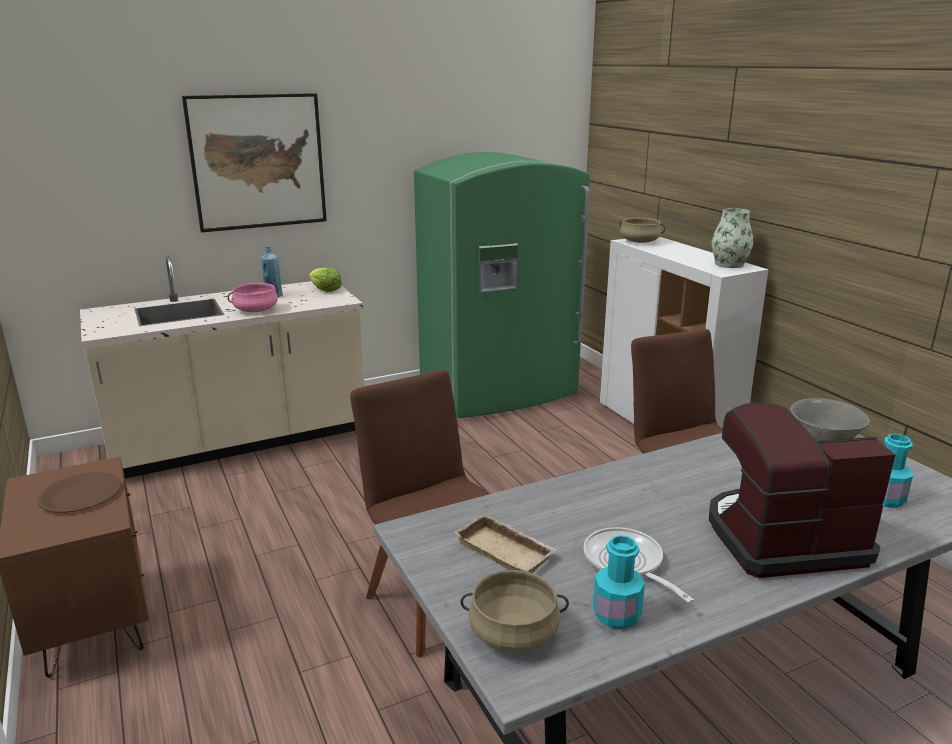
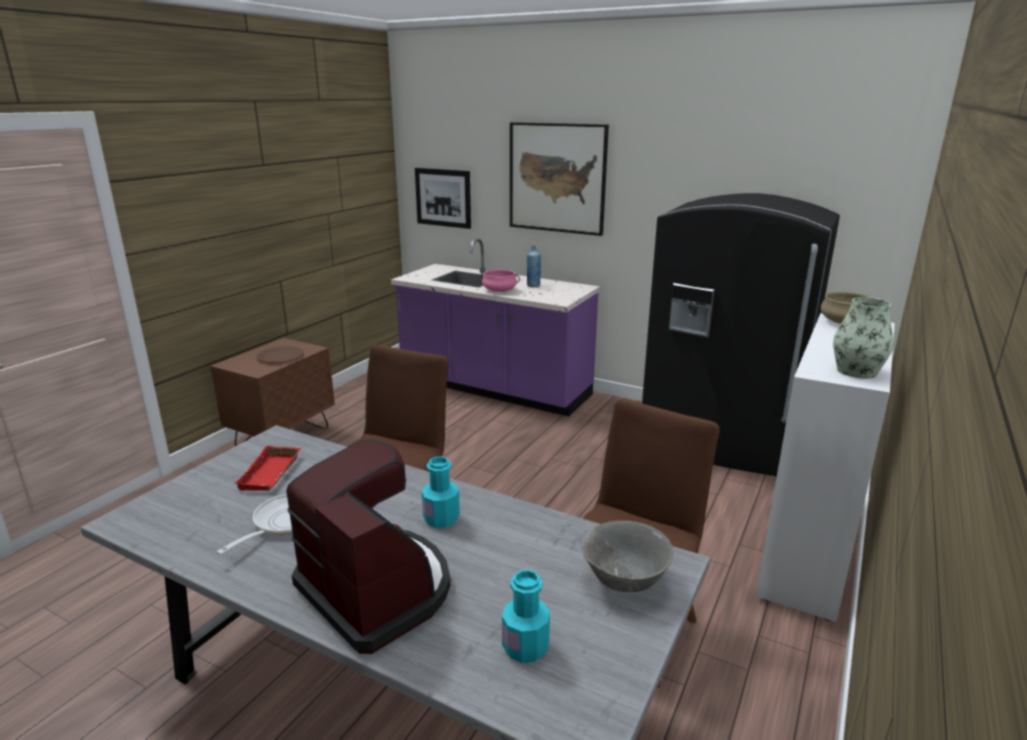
camera: 55 degrees right, 0 degrees up
(75, 211) = (443, 197): none -> picture
(240, 441) = (494, 389): beige counter -> purple counter
(325, 290) = (571, 291): lettuce -> none
(499, 392) = (719, 442): green fridge -> black fridge
(507, 551) = (271, 474): beige tray -> red tray
(514, 633) = (173, 504): beige cooking pot -> none
(616, 615) = (210, 535): turquoise bottle -> turquoise bottle (441, 518)

